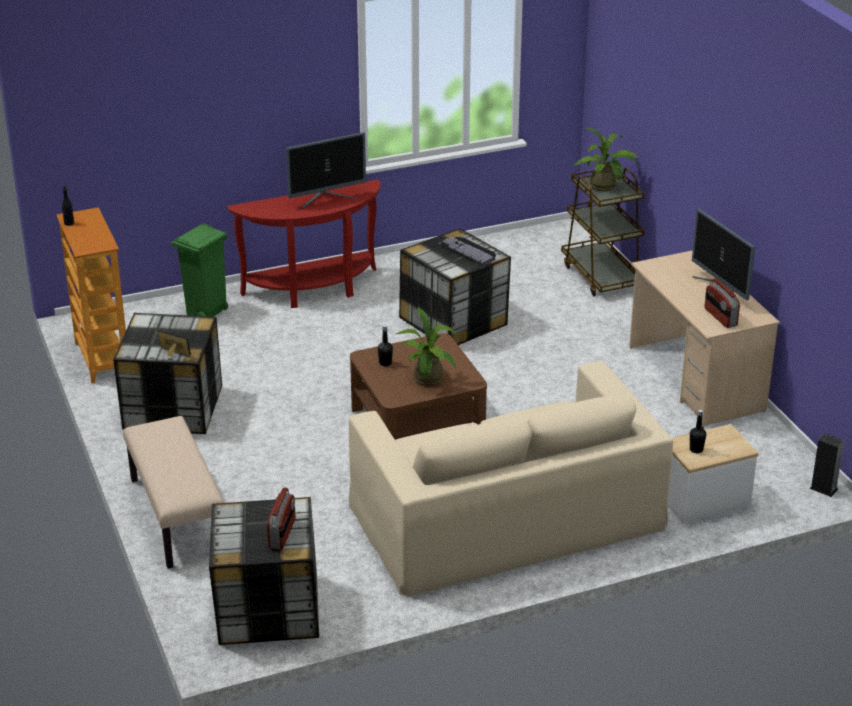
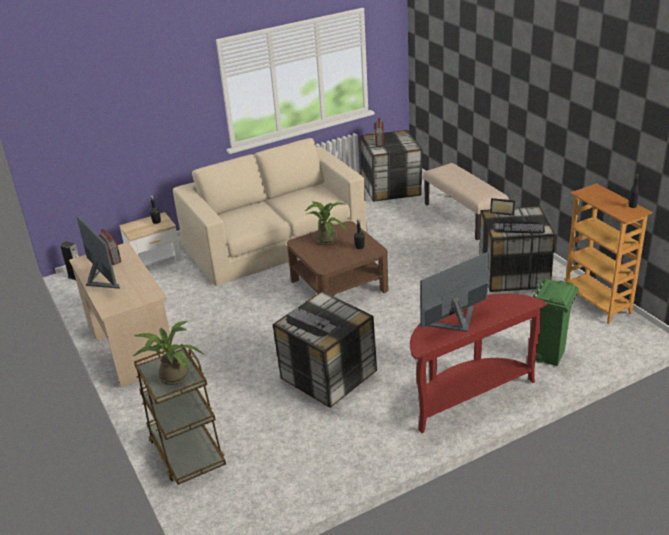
camera: 175 degrees right, 0 degrees up
(170, 327) = (519, 227): none -> keyboard

